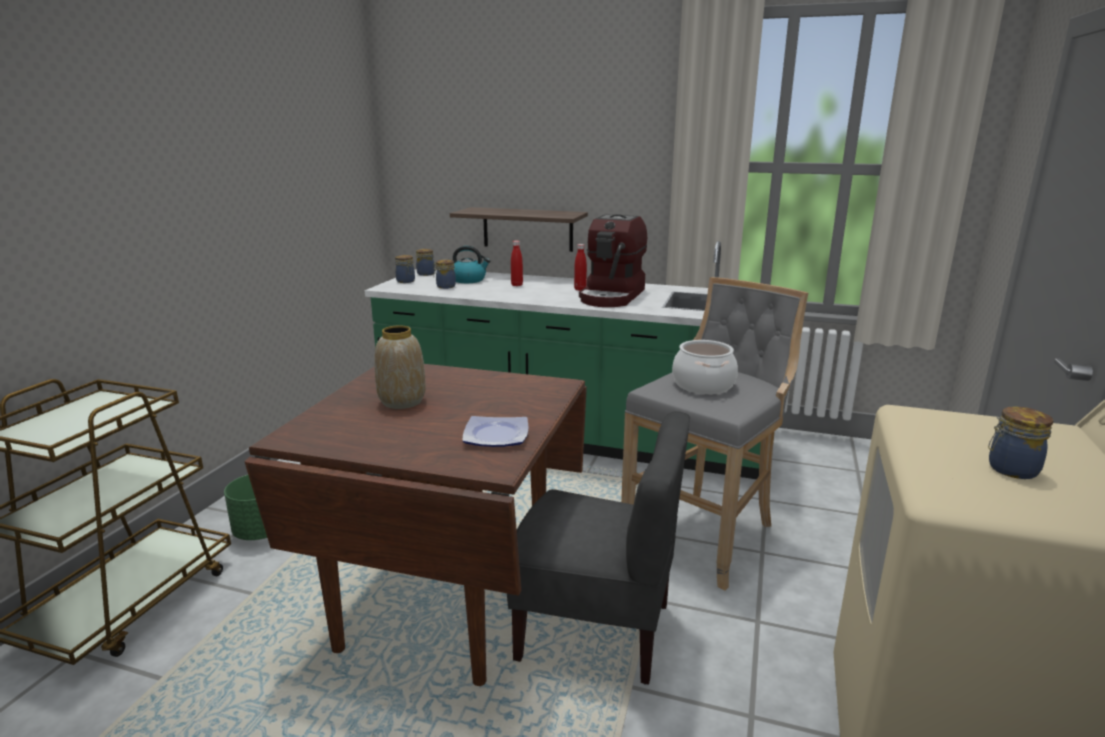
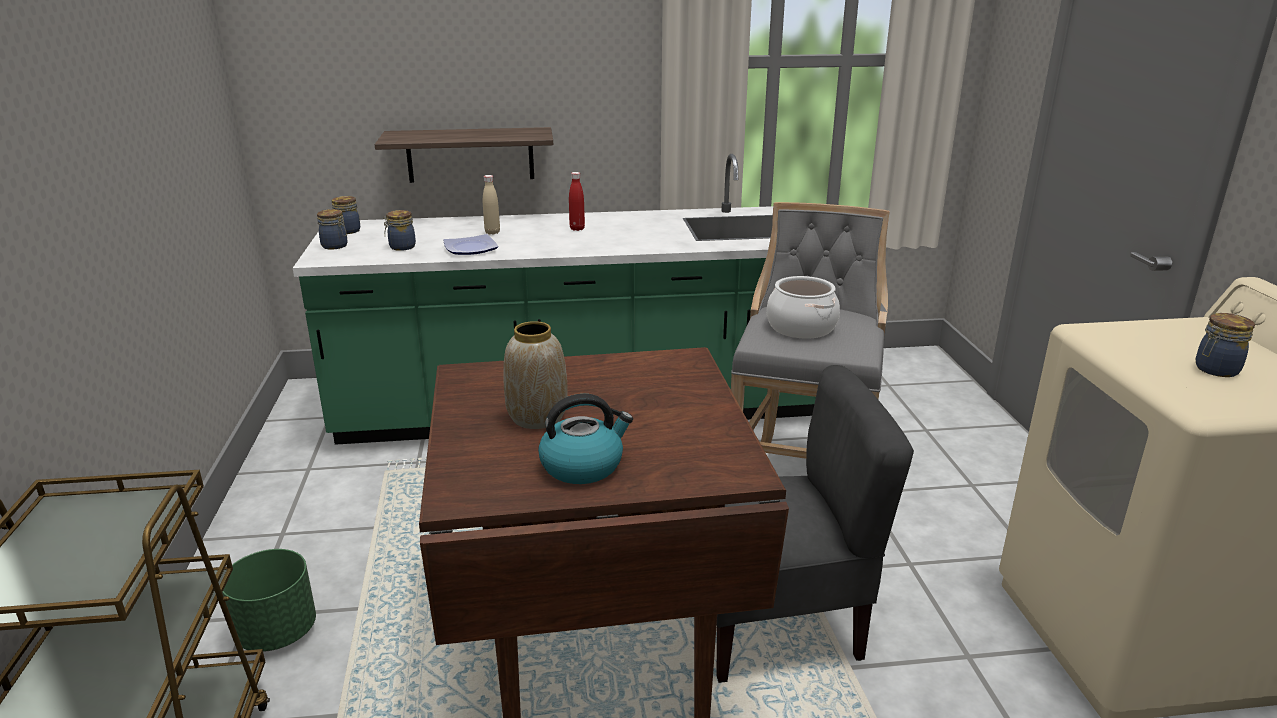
camera: 25 degrees left, 5 degrees up
(469, 280) = (420, 233): kettle -> kettle (583, 465)
(497, 435) = (698, 435): plate -> plate (471, 248)
(517, 285) = (492, 232): red bottle -> beige bottle
(612, 296) = (626, 233): coffee machine -> none

